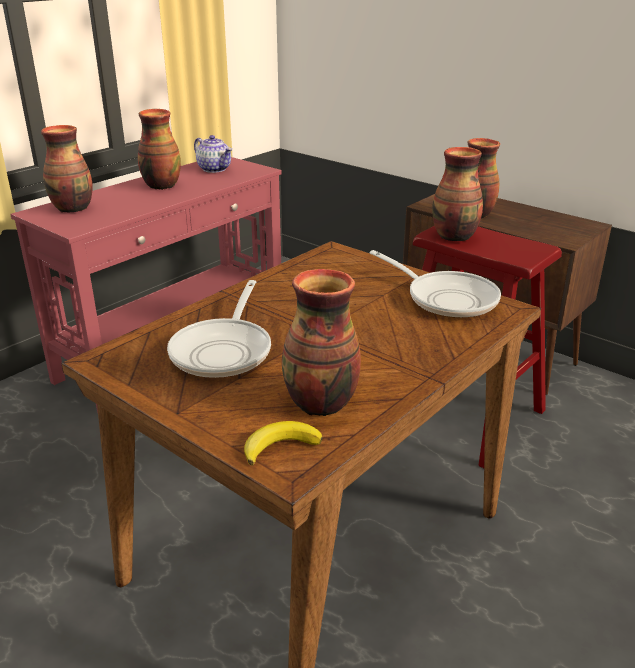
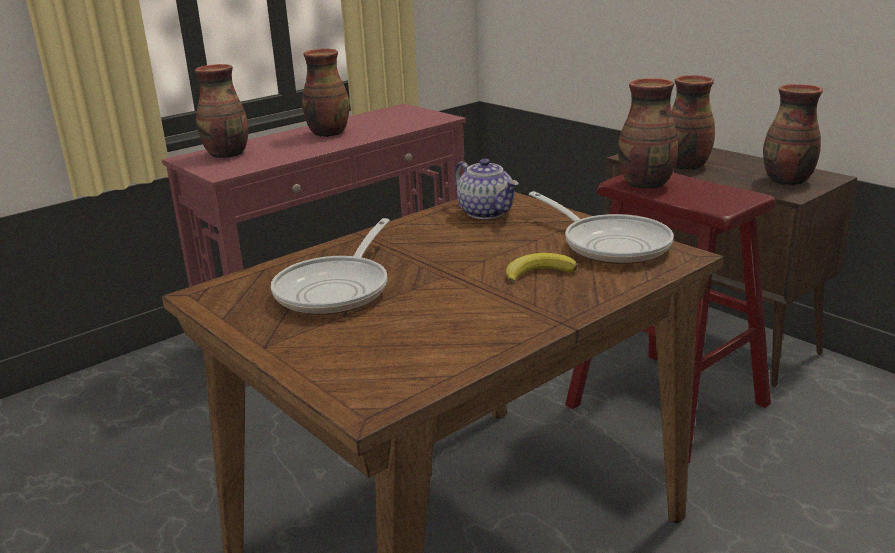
camera: 10 degrees right, 5 degrees down
(215, 169) = (392, 117): teapot -> teapot (487, 212)
(280, 446) = (364, 383): banana -> banana (538, 272)
(320, 403) = (424, 344): vase -> vase (786, 181)

